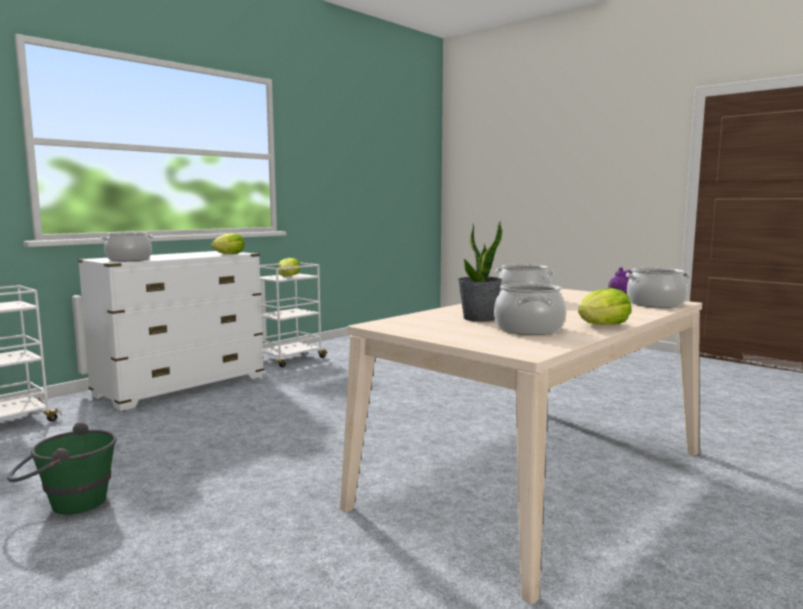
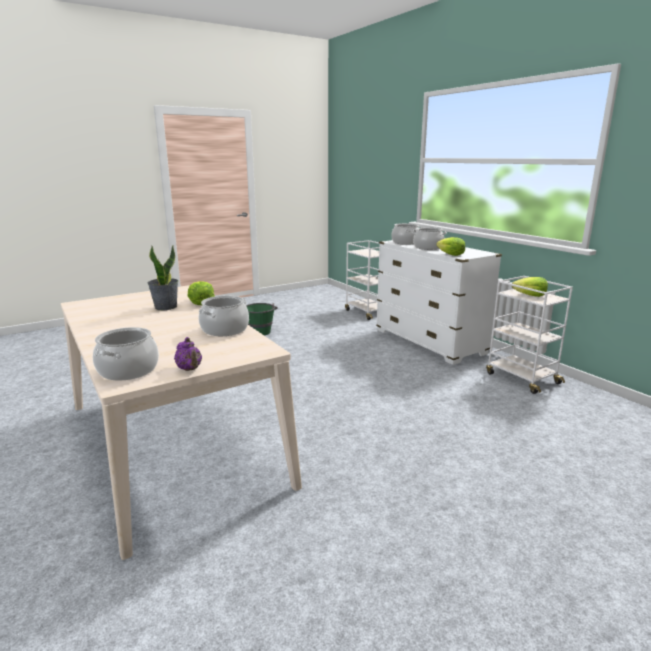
camera: 105 degrees right, 10 degrees up
(528, 329) = (118, 311): cooking pot -> cooking pot (428, 247)
(603, 326) = (93, 329): lettuce -> lettuce (201, 303)

